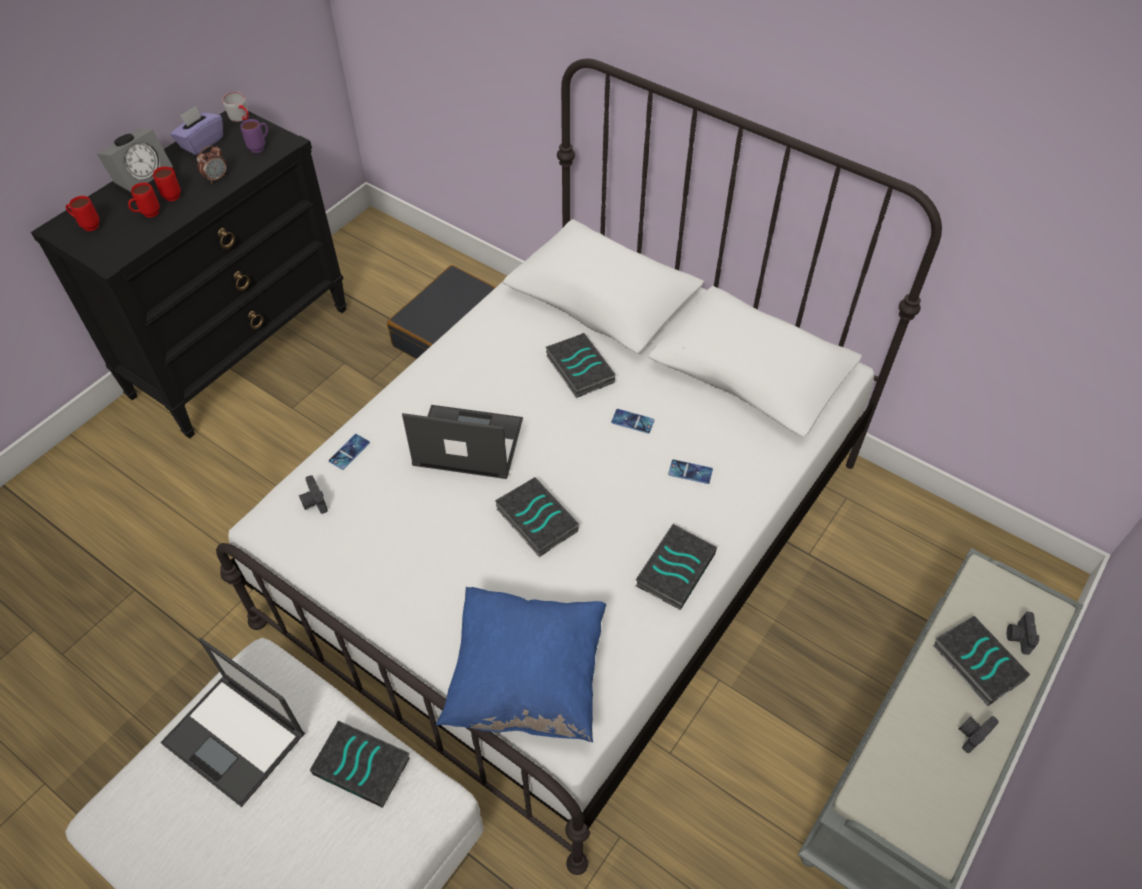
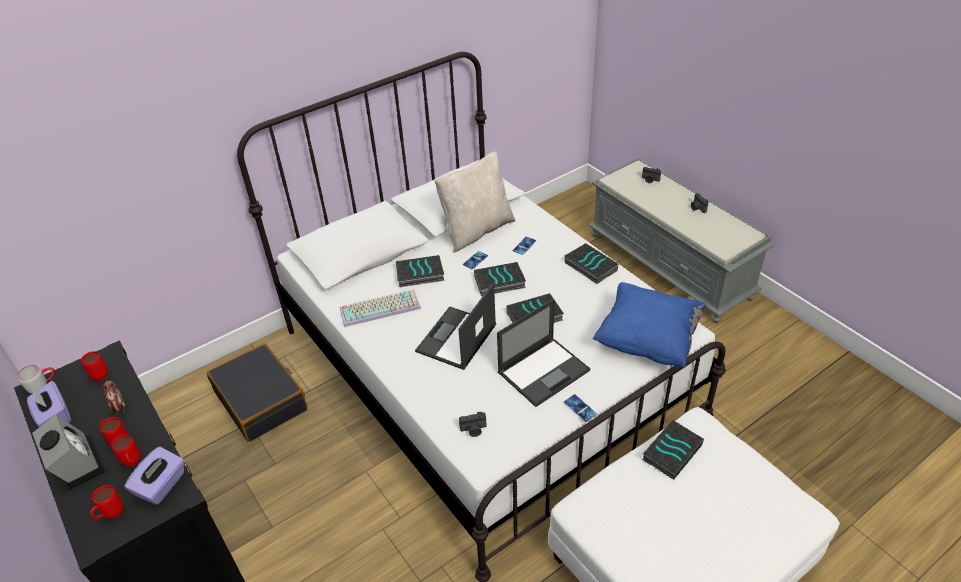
camera: 70 degrees left, 10 degrees down
(122, 244) = (162, 485): none -> purple tissue box
(236, 739) = (639, 523): laptop -> laptop (544, 371)
(260, 147) = (100, 373): purple mug -> red mug
(349, 452) = (435, 403): phone -> phone (580, 408)
(502, 349) = (381, 307): none -> keyboard
(702, 405) = (476, 230): none -> beige pillow
(976, 663) = (660, 196): book -> book (499, 283)

